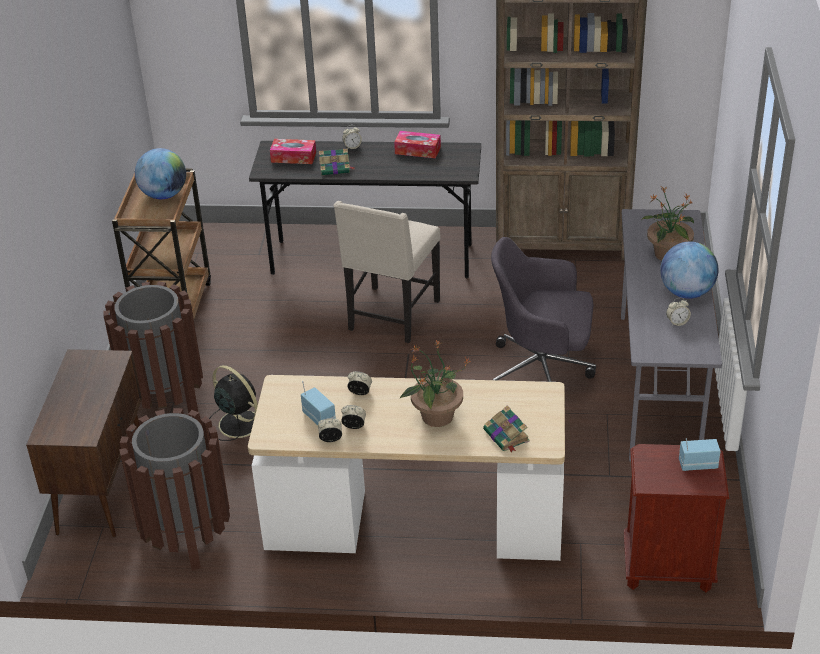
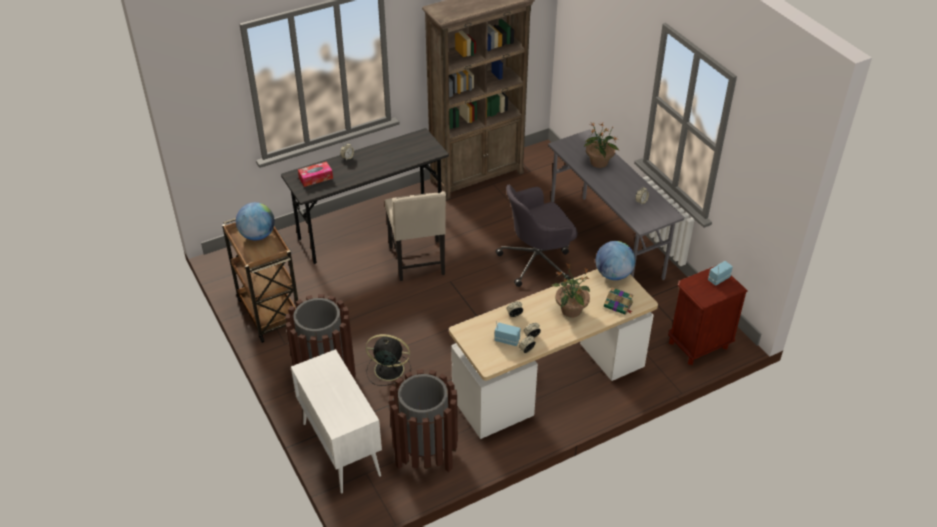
camera: 35 degrees left, 5 degrees up
(103, 486) = (340, 448): brown cabinet -> white cabinet
(335, 168) = (351, 176): book -> none
(417, 150) = (392, 146): tissue box -> none
(686, 292) = (629, 182): globe -> globe (613, 274)

